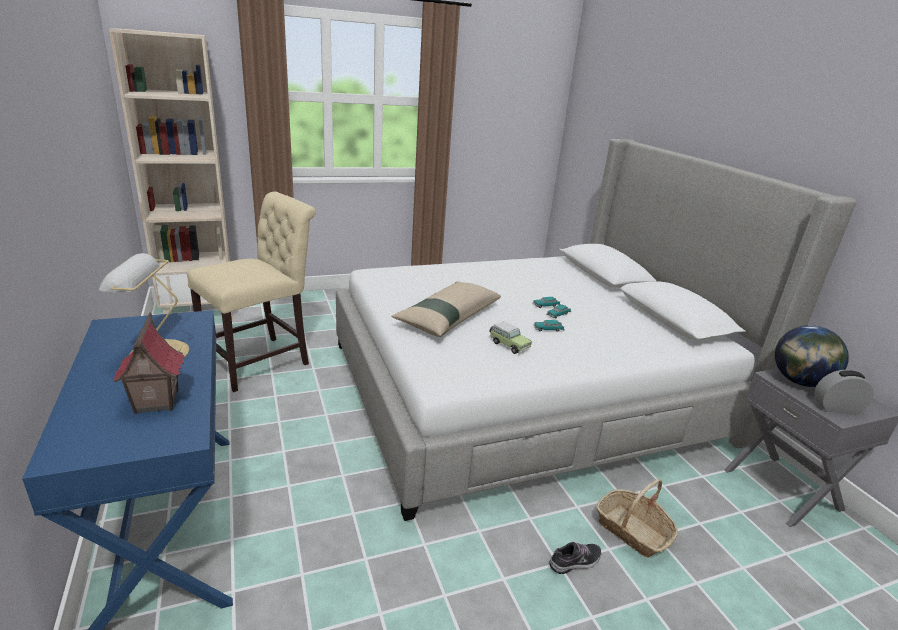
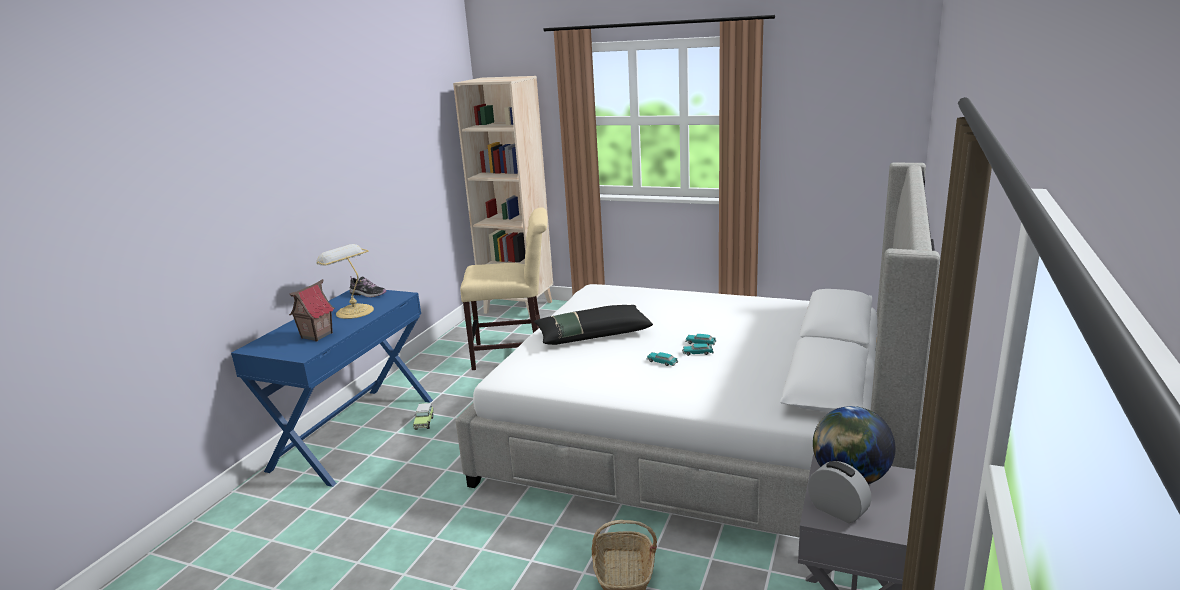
camera: 45 degrees right, 5 degrees down
(447, 317) = (592, 334): beige pillow -> black pillow
(508, 345) = (601, 365): toy car -> toy car (424, 422)
(575, 562) = (544, 566): shoe -> shoe (368, 294)

